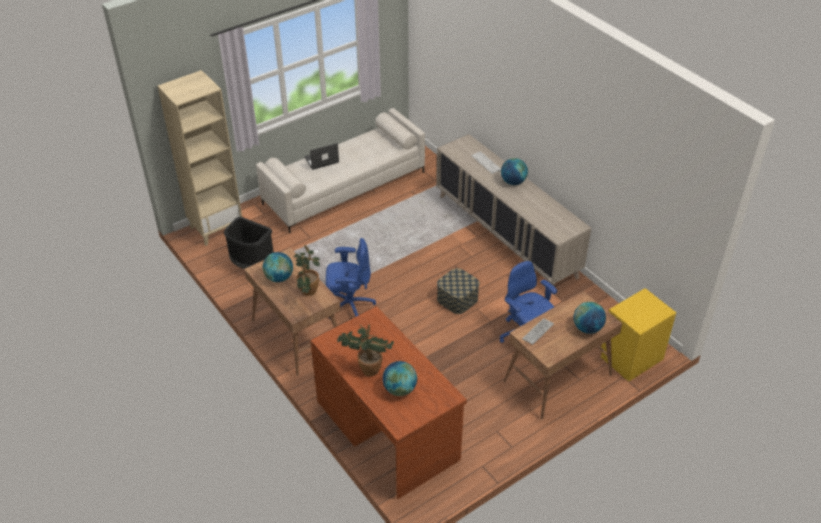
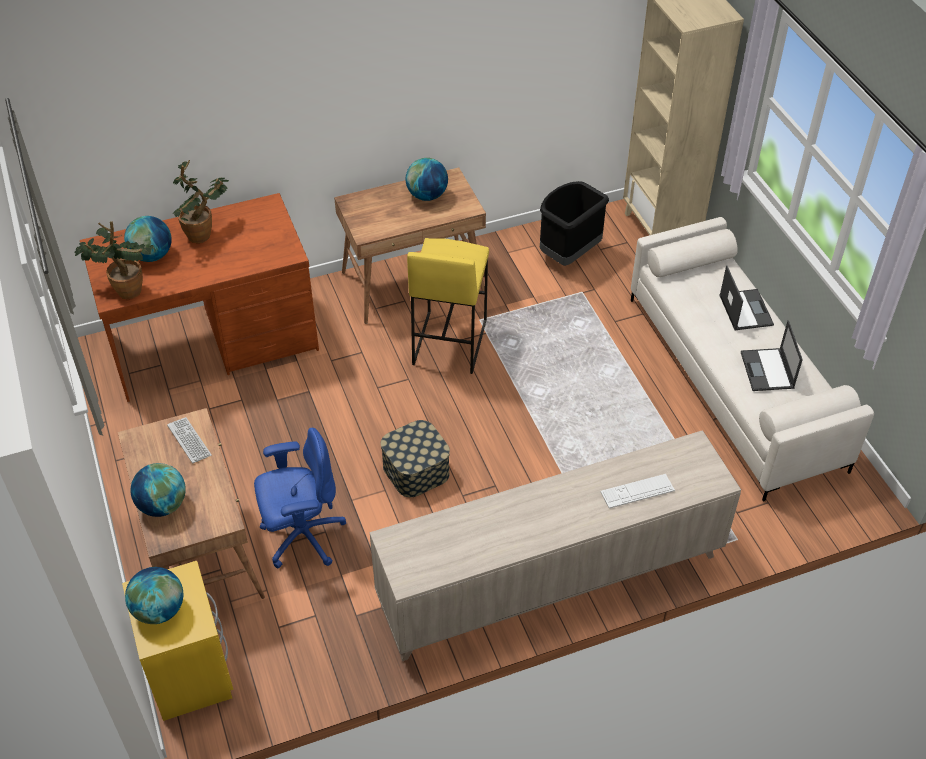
camera: 105 degrees right, 5 degrees up
(307, 293) = (385, 217): potted plant -> potted plant (124, 289)
(349, 306) = (448, 342): blue office chair -> yellow stool
(365, 149) = (767, 371): none -> laptop
(513, 182) = (567, 517): globe -> globe (159, 610)

